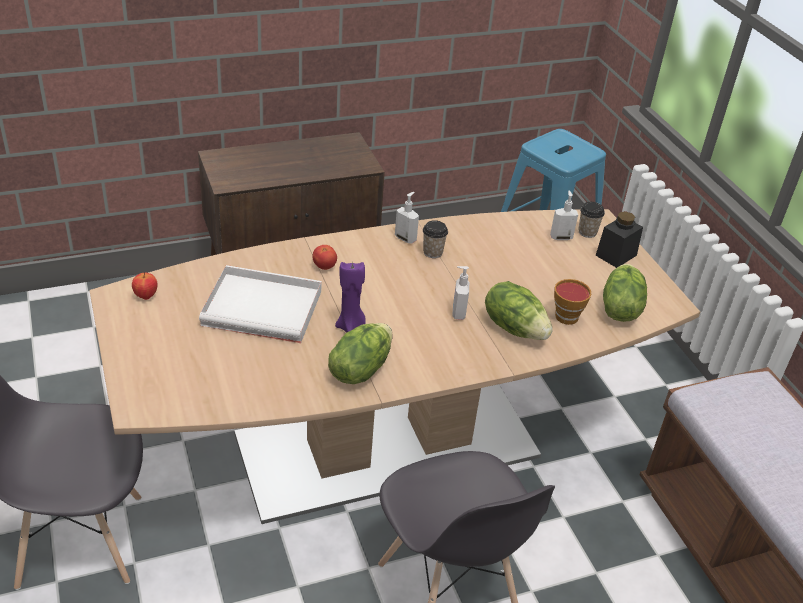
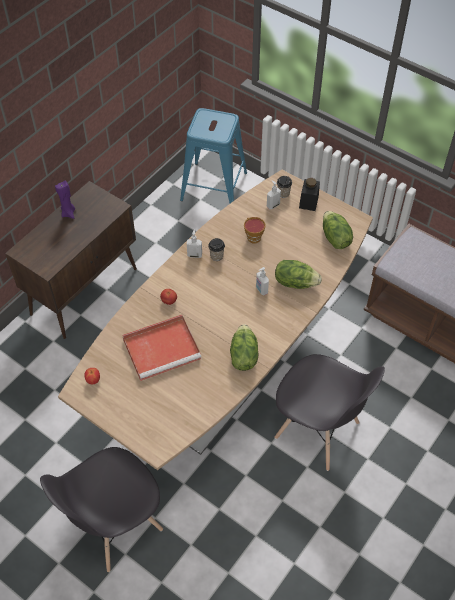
camera: 30 degrees left, 15 degrees up
(265, 308) = (163, 348): white tray -> red tray
(350, 326) = (216, 332): purple candle -> purple candle (68, 213)
(566, 314) = (313, 258): cup -> cup (252, 237)

